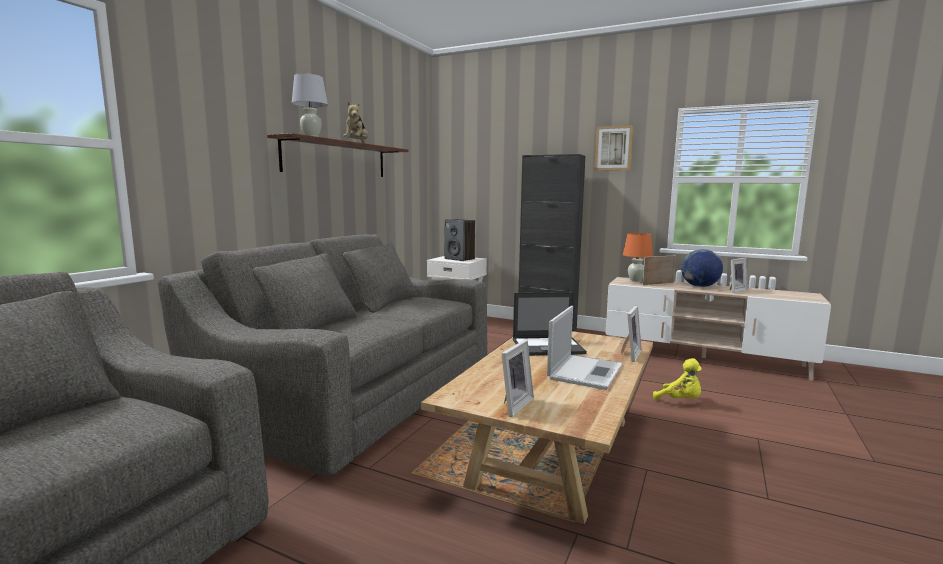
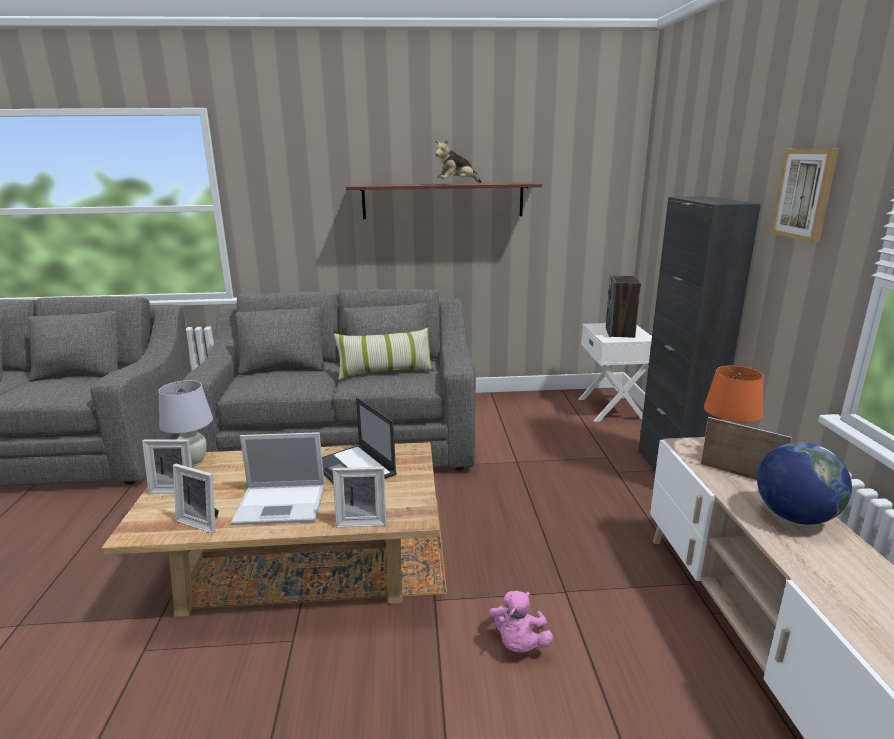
camera: 60 degrees right, 10 degrees up
(311, 137) = (383, 185): white table lamp -> white table lamp (193, 462)
(406, 303) = (385, 372): none -> pillow
(680, 401) = (518, 643): yellow plush toy -> pink plush toy
(734, 290) = (825, 560): picture frame -> picture frame (202, 521)

